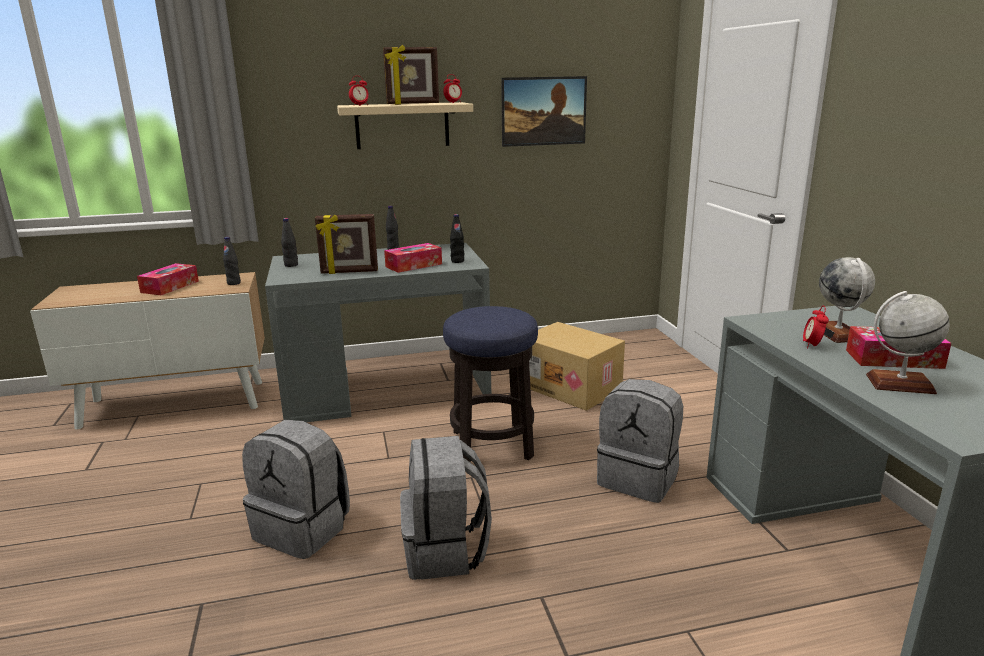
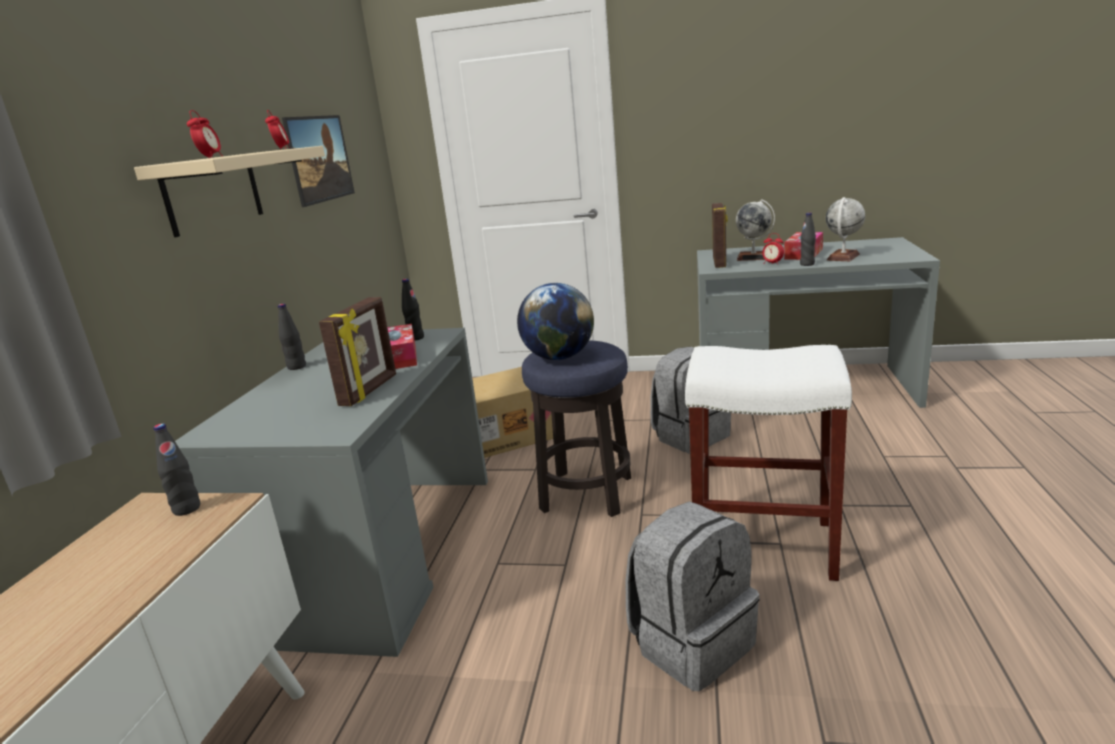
camera: 65 degrees left, 0 degrees up
(170, 287) = (83, 585): tissue box -> none
(291, 265) = (260, 429): black bottle -> black bottle (807, 264)
(413, 104) = (253, 152): picture frame -> picture frame (720, 262)
(446, 551) = (765, 544): grey backpack -> white stool
(474, 314) = (559, 357): none -> globe

